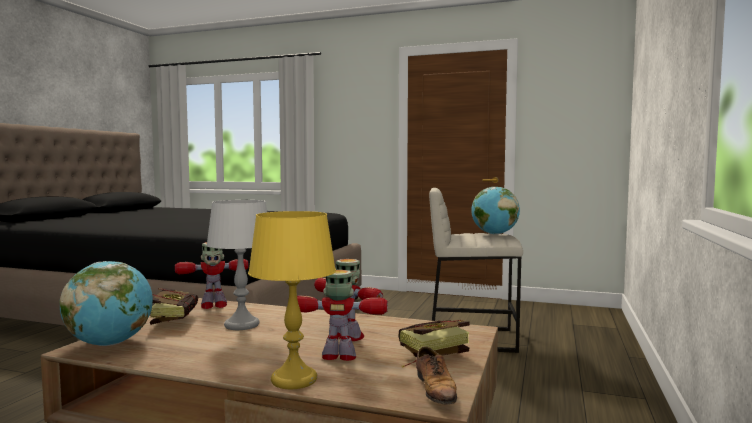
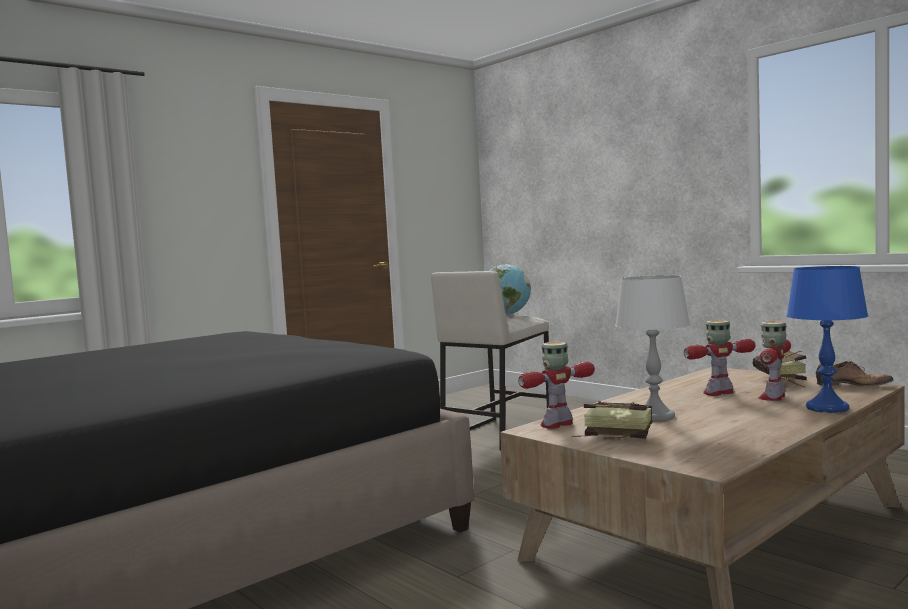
camera: 60 degrees left, 0 degrees up
(110, 343) = (693, 457): globe -> none
(213, 305) = (557, 424): toy robot -> toy robot turned 135 degrees counterclockwise
(294, 380) = (827, 408): yellow table lamp -> blue table lamp

